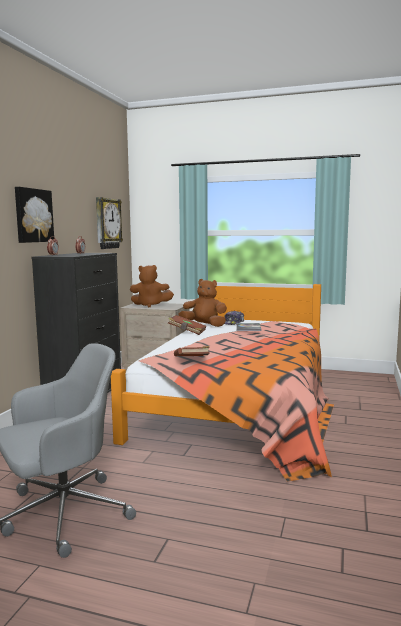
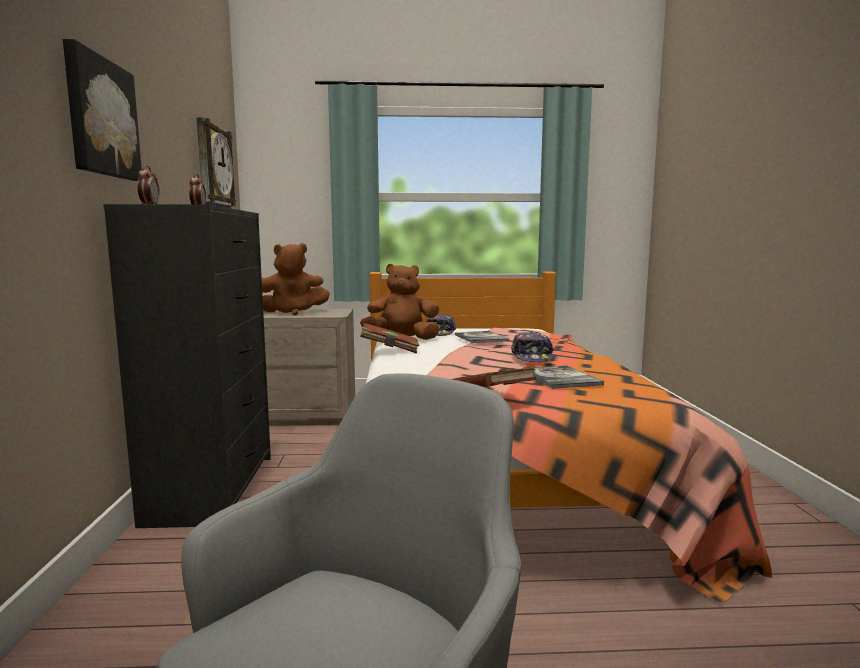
camera: 20 degrees left, 0 degrees up
(249, 355) = (560, 378): none -> book
(254, 342) = (532, 357): none -> cap

